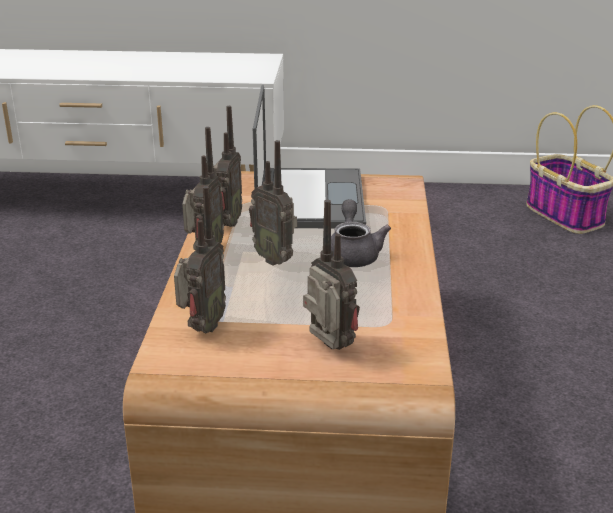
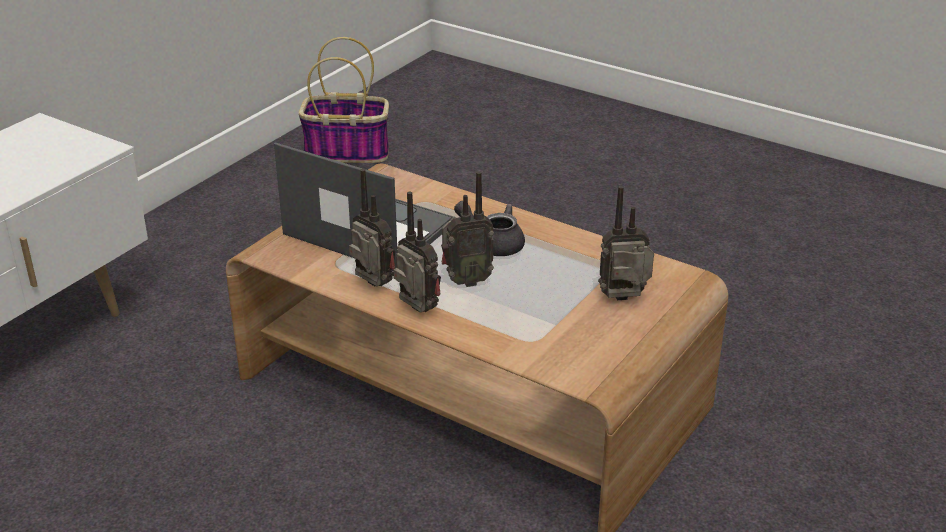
camera: 60 degrees left, 5 degrees up
(201, 328) = (548, 348): radio -> none

